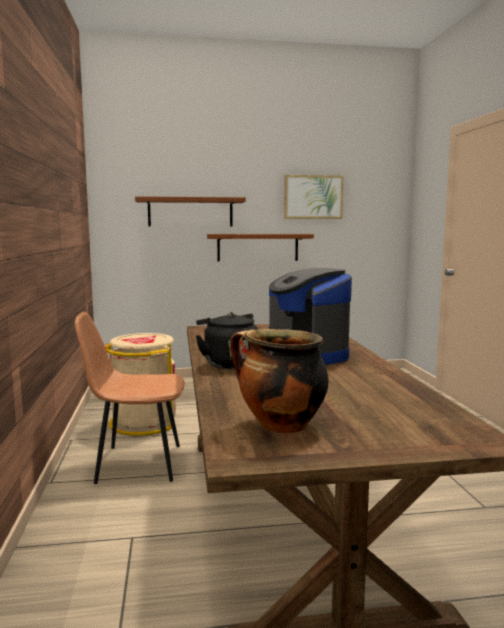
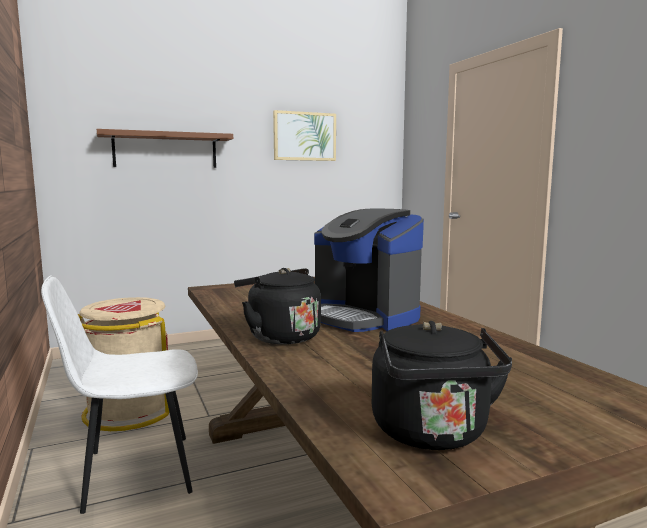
camera: 15 degrees left, 0 degrees up
(136, 463) = (135, 472): brown chair -> white chair
(257, 247) = (245, 192): brown shelf -> none
(280, 426) = (433, 434): cooking pot -> black kettle

